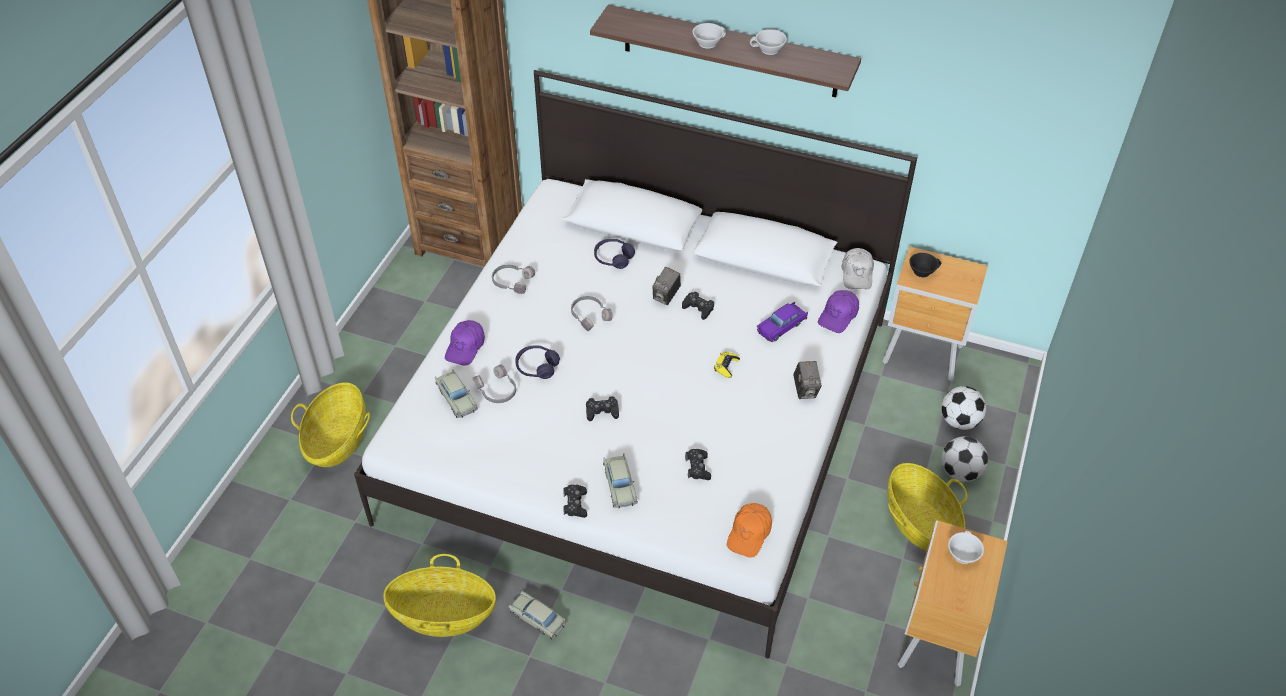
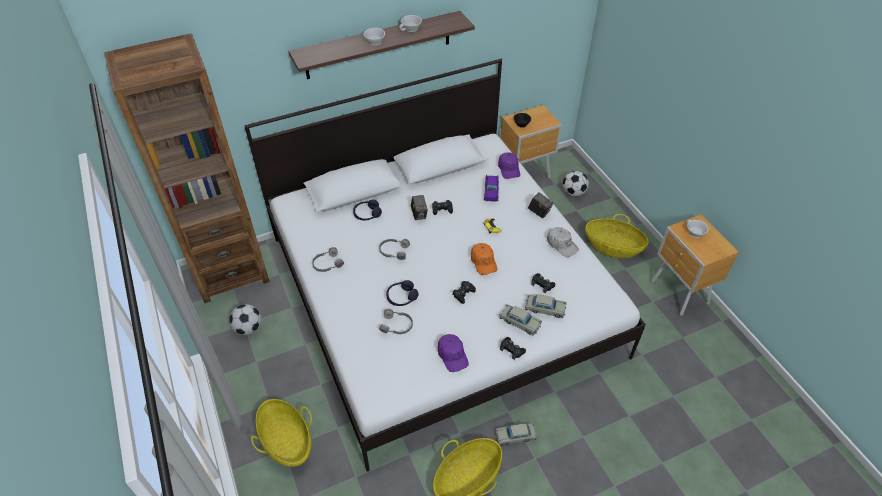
camera: 45 degrees left, 0 degrees up
(456, 398) = (380, 347): beige toy car -> beige toy car (545, 309)
(466, 347) = (347, 317): purple cap -> purple cap (452, 355)
(749, 533) = (603, 296): orange cap -> orange cap (483, 261)
(857, 274) = (492, 144): white cap -> white cap (562, 244)
(960, 472) = (600, 214): football -> football (248, 328)

